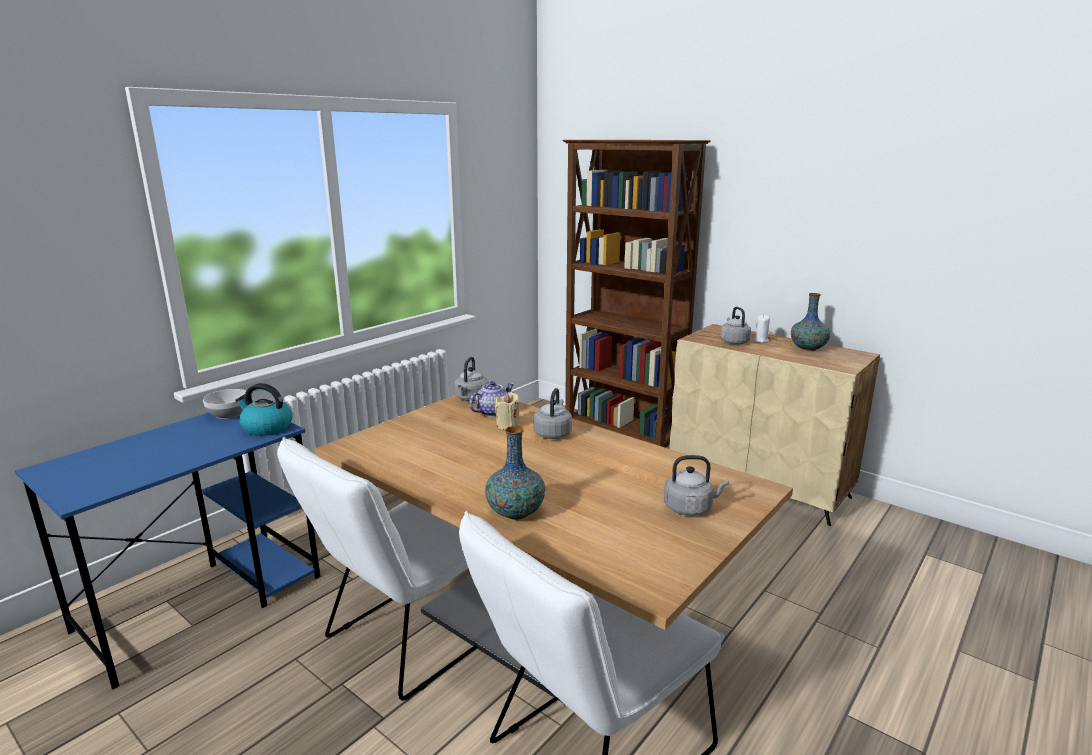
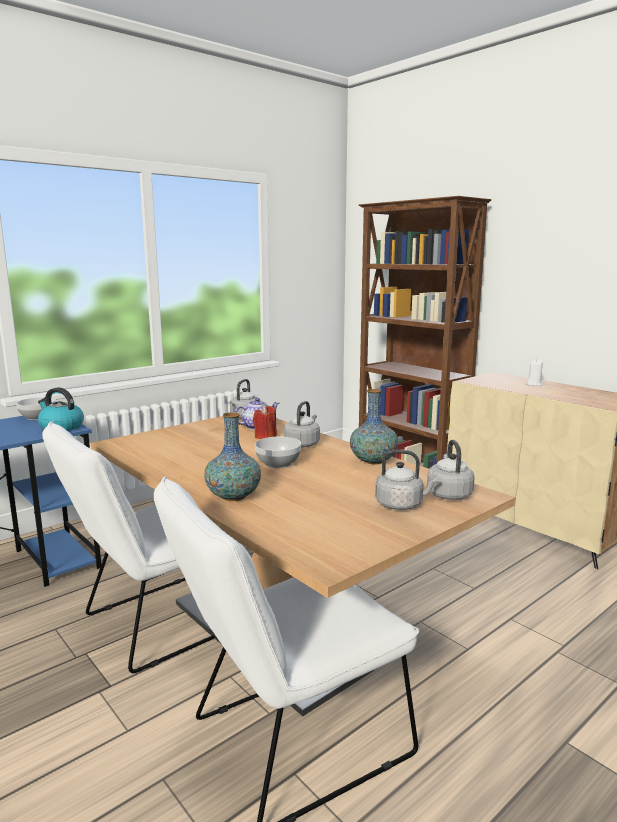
camera: 10 degrees right, 5 degrees down
(508, 425) = (265, 436): beige candle -> red candle
(539, 462) = (277, 463): none -> bowl
(733, 342) = (506, 384): grey kettle -> grey kettle (448, 494)
(808, 348) = (579, 391): vase -> vase (373, 461)

